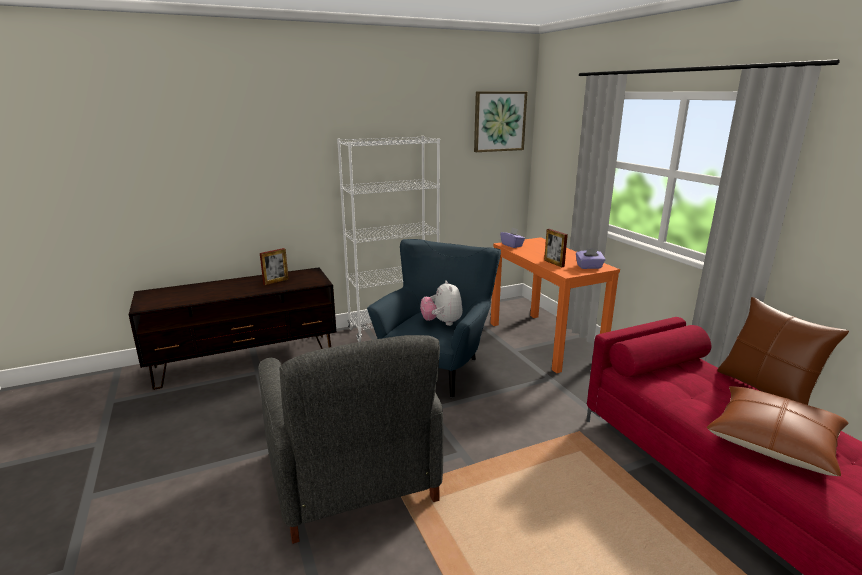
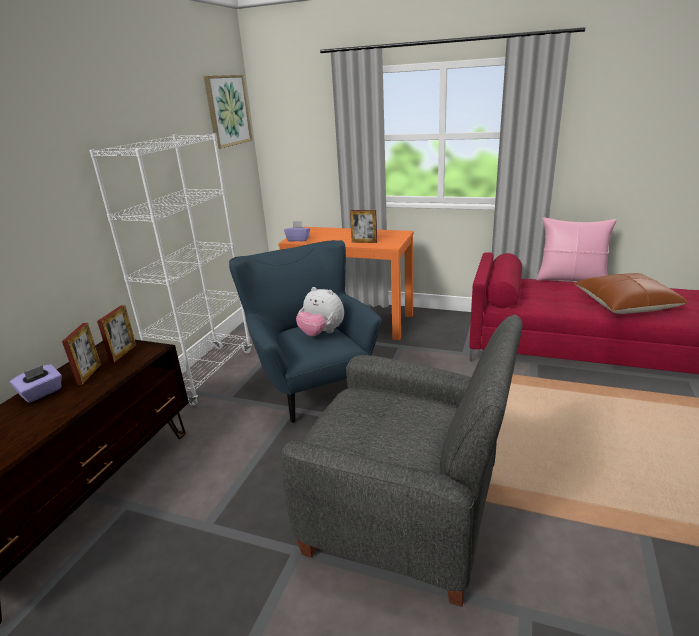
camera: 45 degrees left, 5 degrees up
(306, 278) = (123, 353): none -> picture frame
(589, 267) = (392, 236): purple tissue box -> purple tissue box (42, 393)
(766, 389) = (571, 279): brown pillow -> pink pillow

